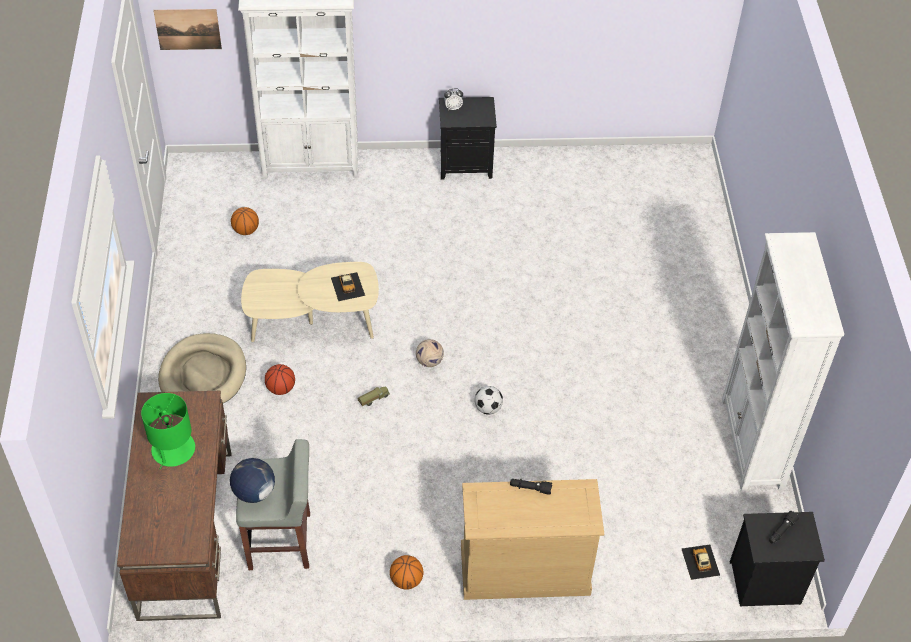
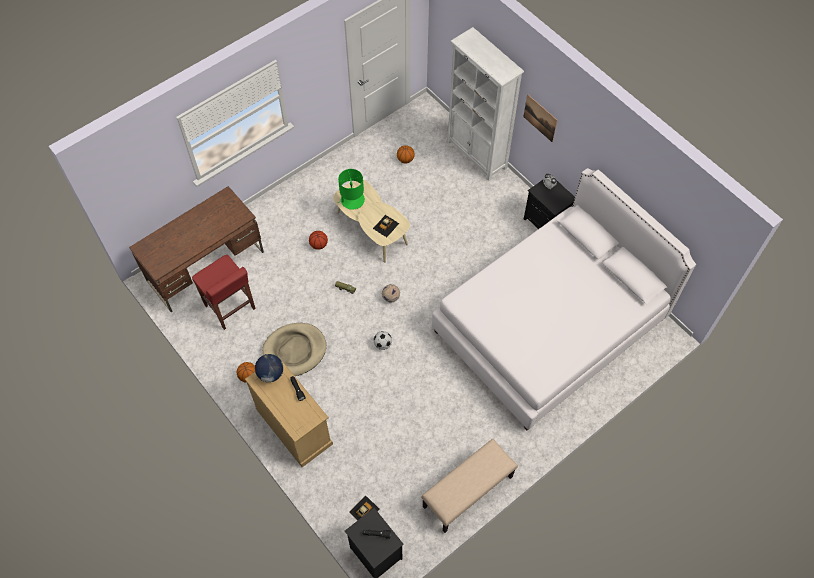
camera: 55 degrees right, 10 degrees up
(173, 450) = (206, 223): green table lamp -> green table lamp (352, 200)
(188, 29) = (446, 33): picture -> picture (540, 118)
(203, 374) = (300, 207): beige dog bed -> beige dog bed (295, 350)
(254, 492) = (211, 272): globe -> globe (270, 373)
(281, 541) = (230, 308): grey stool -> red stool
(599, 242) = (550, 324): none -> white bed
(752, 444) = (468, 492): white bookcase -> beige bench

